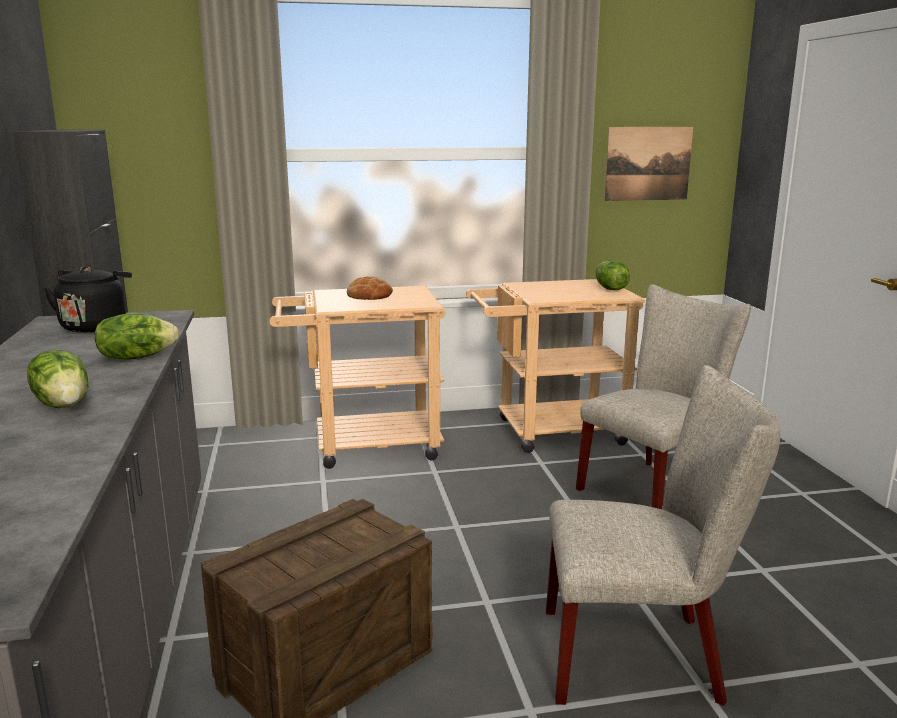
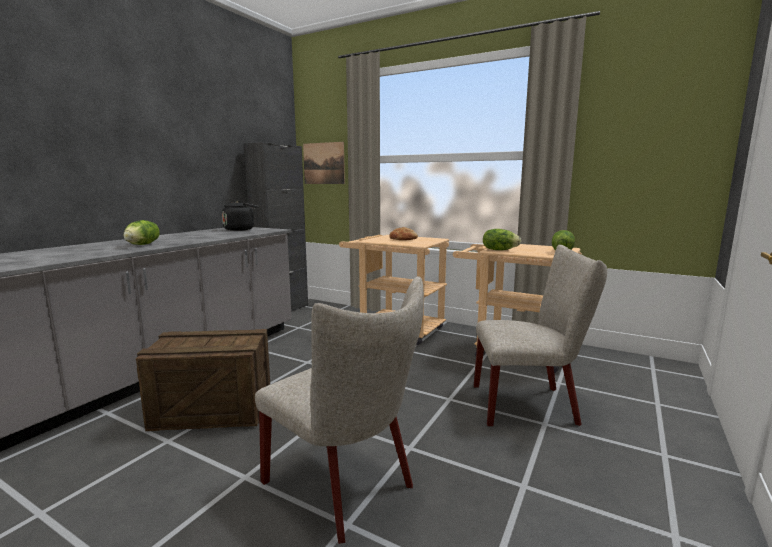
camera: 40 degrees right, 5 degrees down
(136, 357) = (213, 238): lettuce -> lettuce (499, 250)
(648, 164) = (634, 161): picture -> picture (323, 163)

